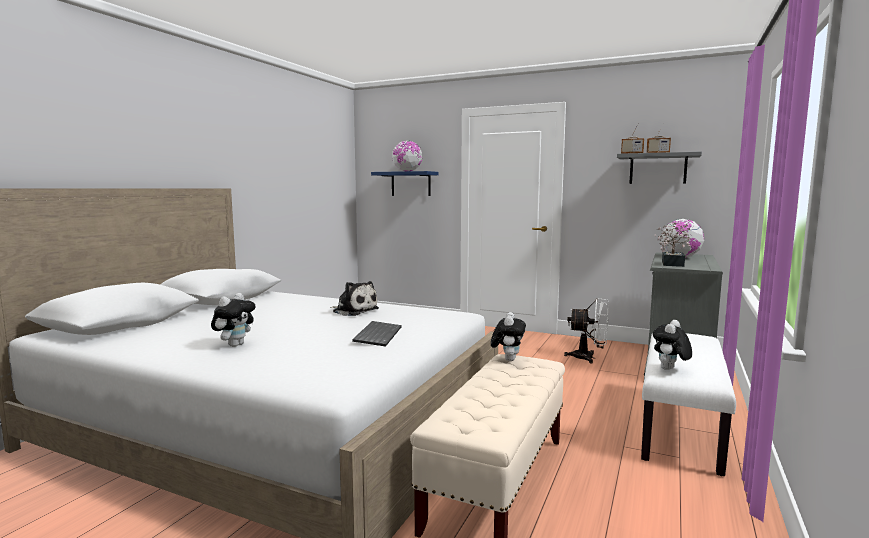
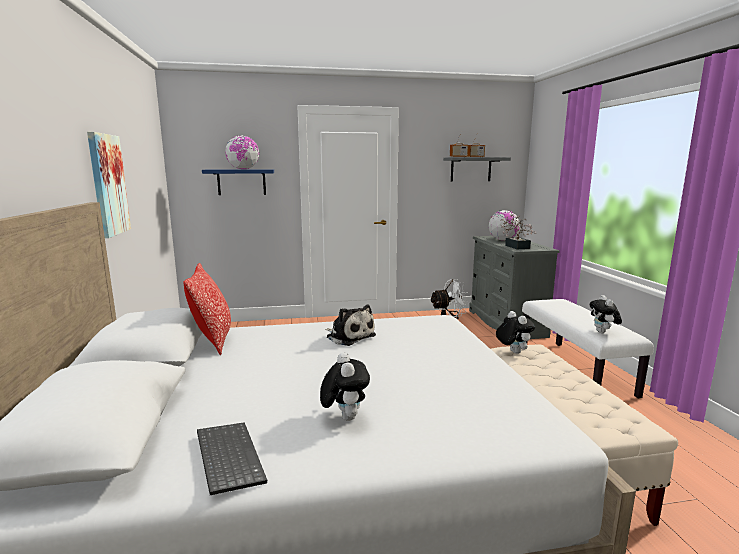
camera: 35 degrees left, 5 degrees up
(257, 178) = (107, 185): none -> picture
(268, 297) = (213, 340): none -> pillow
(354, 311) = (349, 336): plush toy -> plush toy turned 45 degrees clockwise
(377, 335) = (440, 360): keyboard -> keyboard (227, 457)

